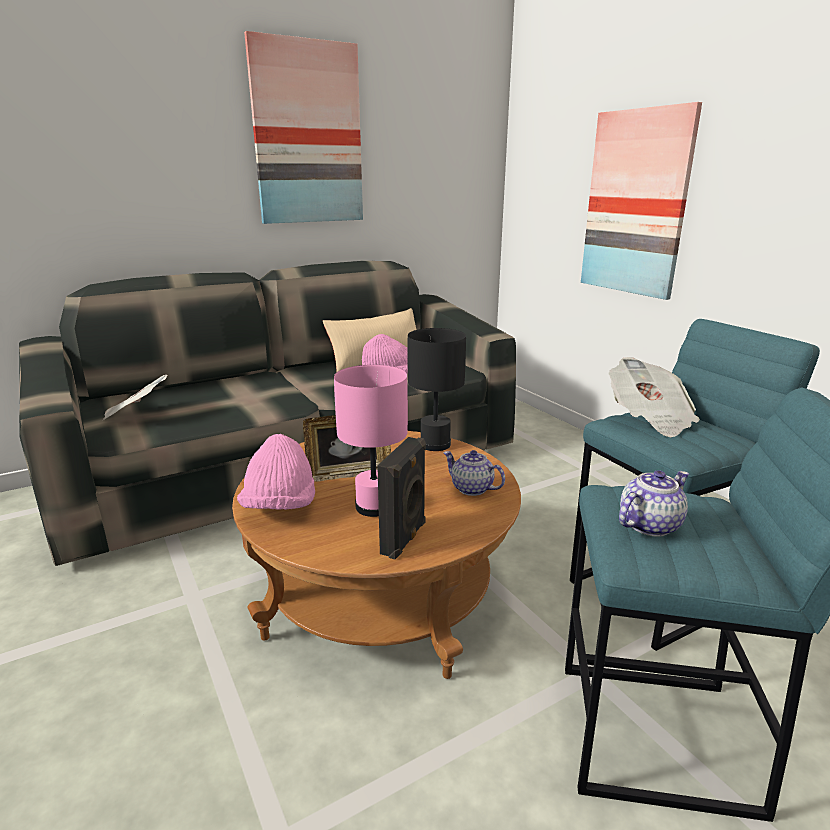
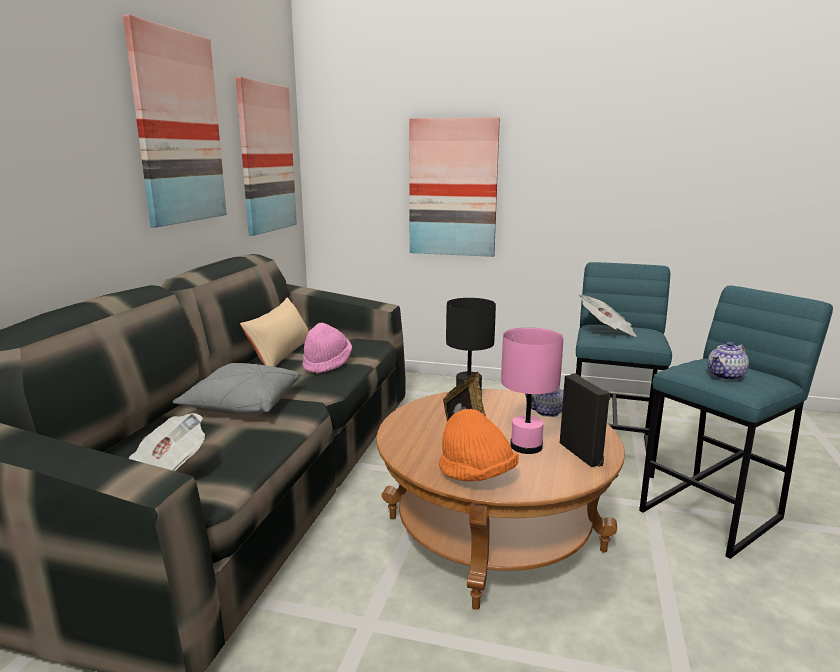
camera: 45 degrees left, 5 degrees down
(268, 389) = (242, 405): none -> grey pillow
(280, 507) = (476, 475): pink hat -> orange hat
(441, 165) = (266, 158): none -> picture
(649, 524) = (726, 376): teapot -> teapot turned 135 degrees counterclockwise

